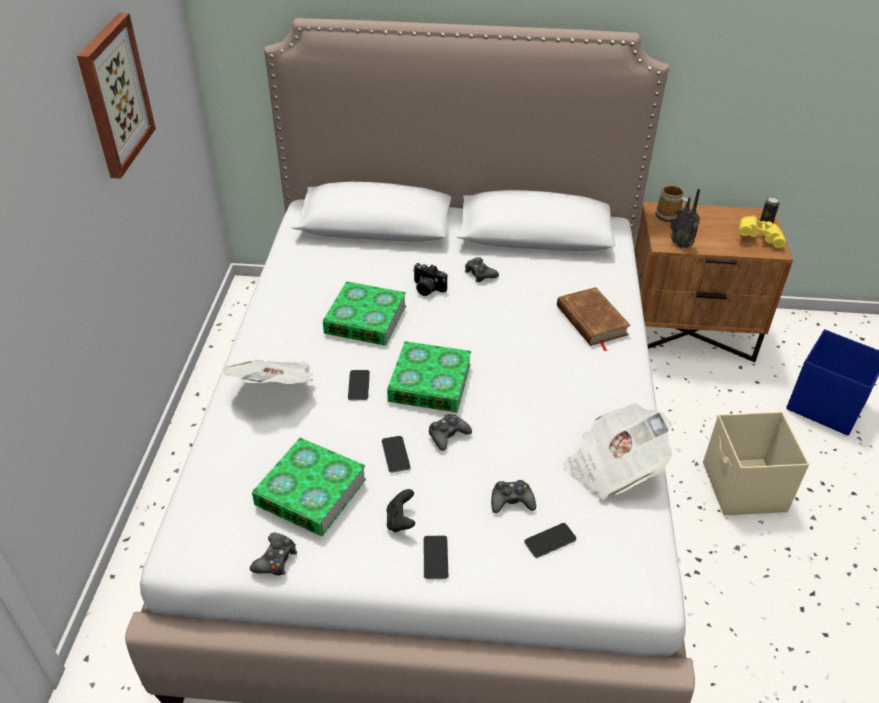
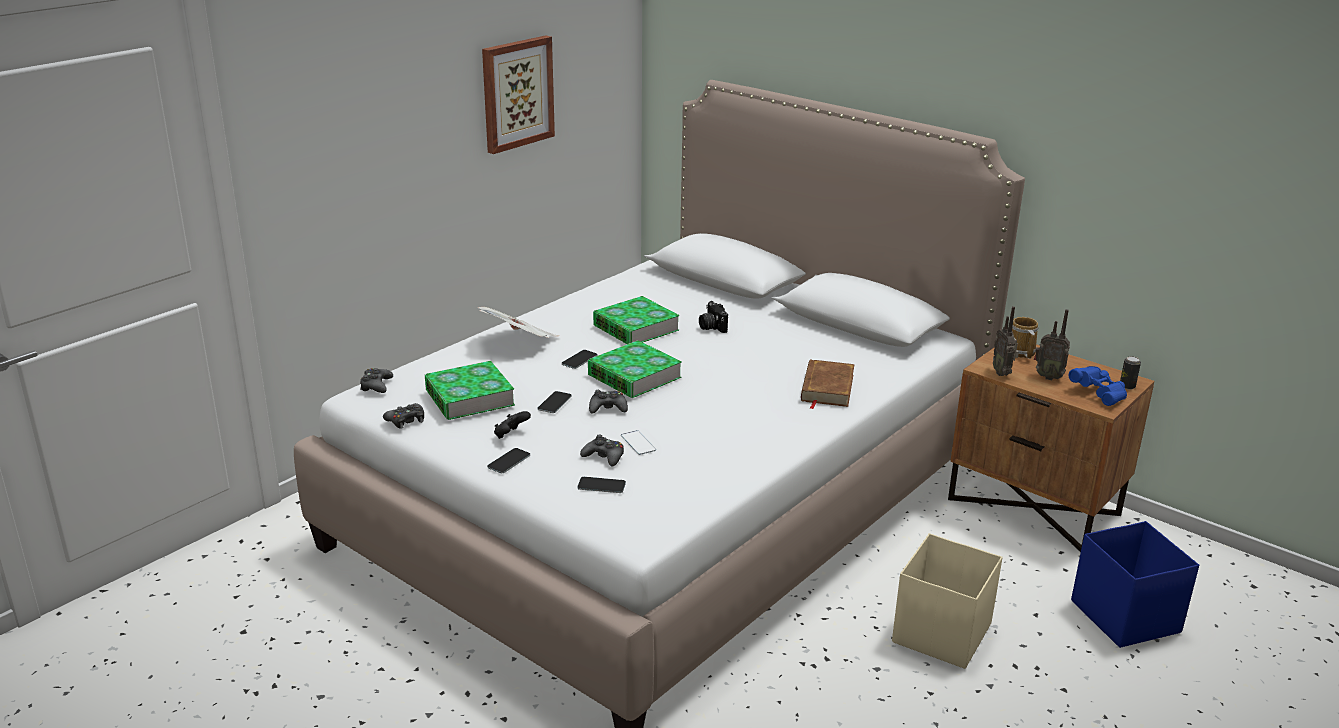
camera: 35 degrees right, 15 degrees down
(480, 273) = (770, 331): black game controller -> black game controller (376, 385)
(520, 466) = (638, 443): none -> phone
(613, 467) = (711, 471): newspaper -> none
(711, 234) = (1047, 376): none -> radio
(759, 238) = (1099, 394): yellow binoculars -> blue binoculars

